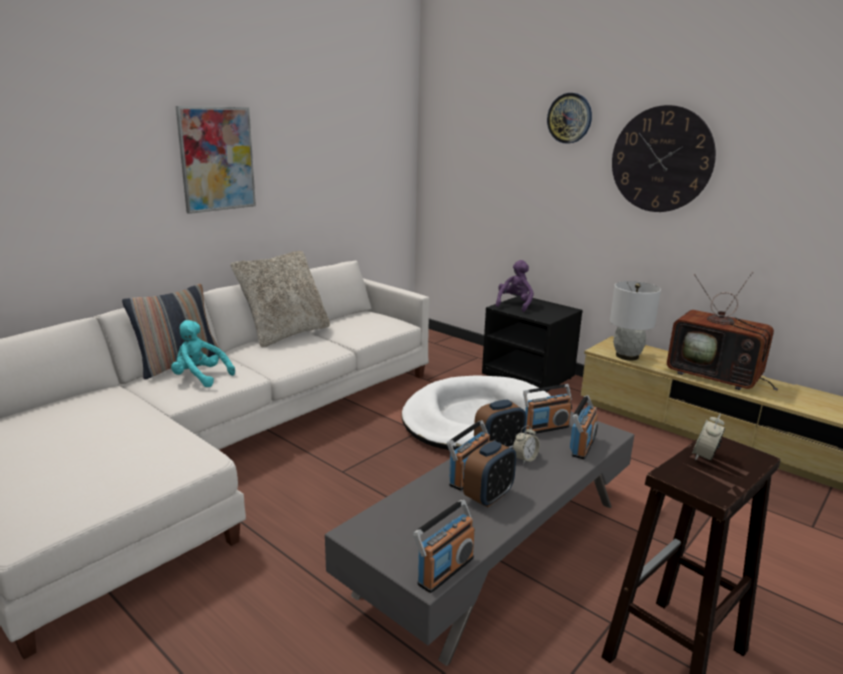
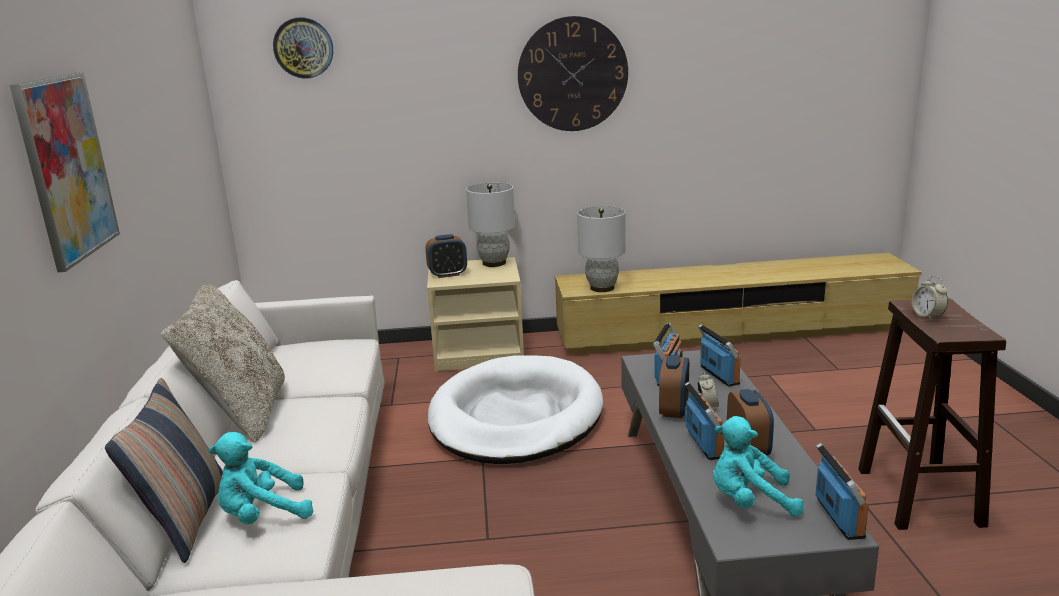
camera: 45 degrees left, 0 degrees up
(415, 522) = (749, 502): none -> turquoise plush toy
(514, 304) = (448, 274): purple plush toy -> alarm clock
(529, 375) = (479, 352): black nightstand -> beige nightstand
(559, 308) = (494, 263): none -> white table lamp
(569, 118) = (454, 39): wall clock -> wall clock (303, 48)
(717, 376) = (687, 278): television -> none

